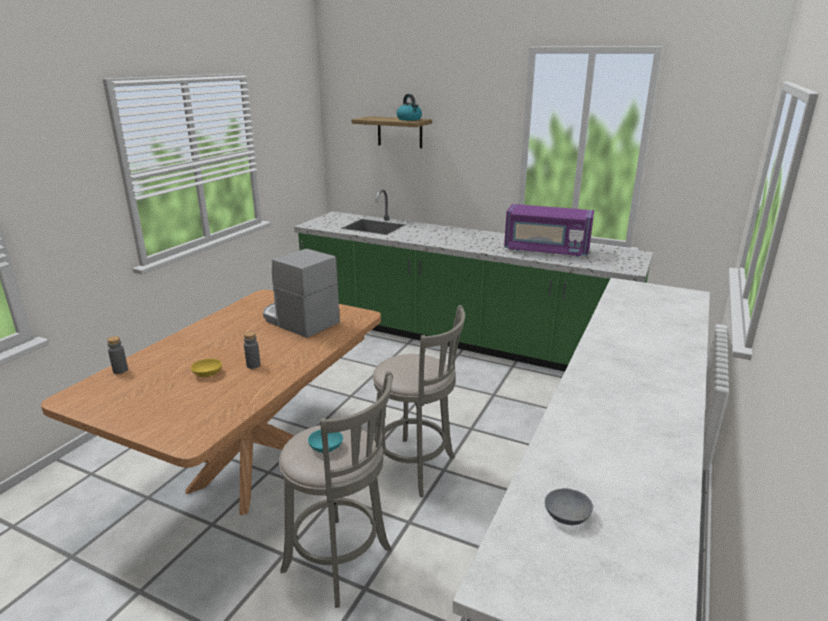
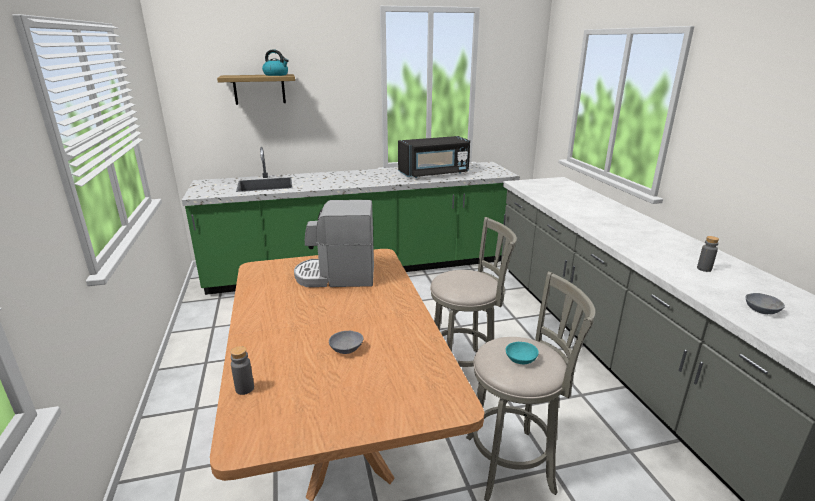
camera: 40 degrees left, 0 degrees up
(208, 373) = (346, 347): yellow bowl -> grey bowl
(253, 365) = (373, 324): grey bottle -> grey bottle (704, 269)
(546, 251) = (434, 174): purple microwave -> black microwave

